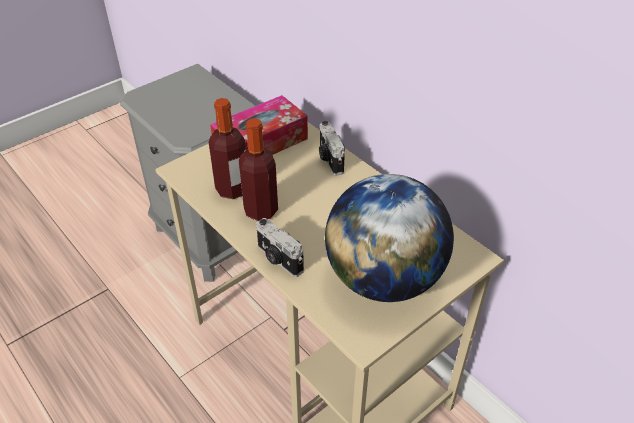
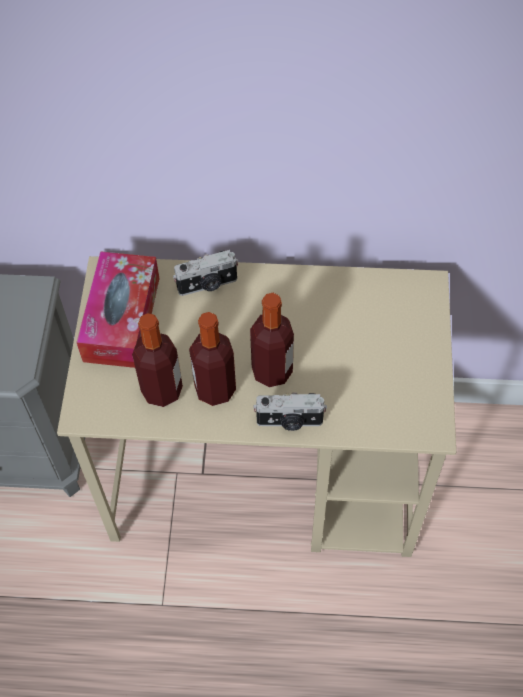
camera: 45 degrees left, 15 degrees up
(306, 226) = (272, 371): none -> bottle
(329, 159) = (208, 285): camera -> camera turned 45 degrees counterclockwise
(384, 279) = (387, 365): globe -> none

